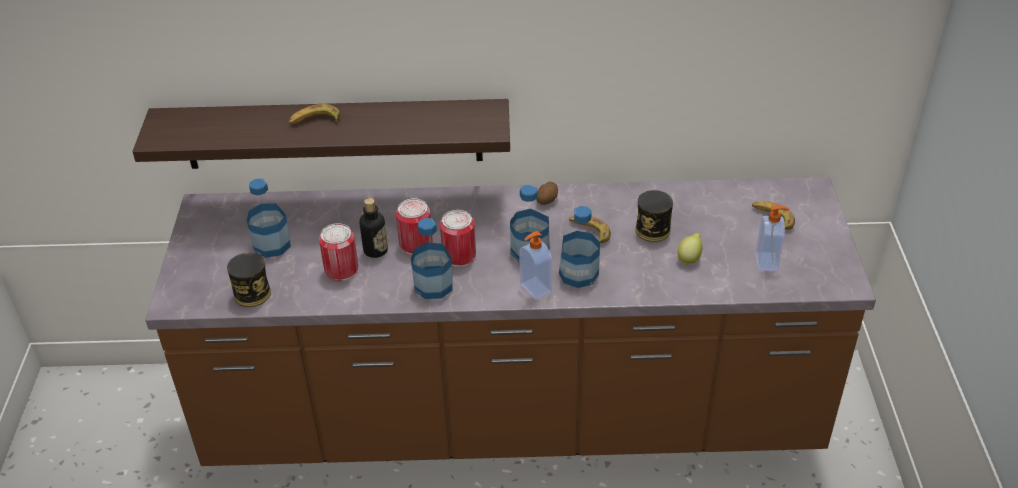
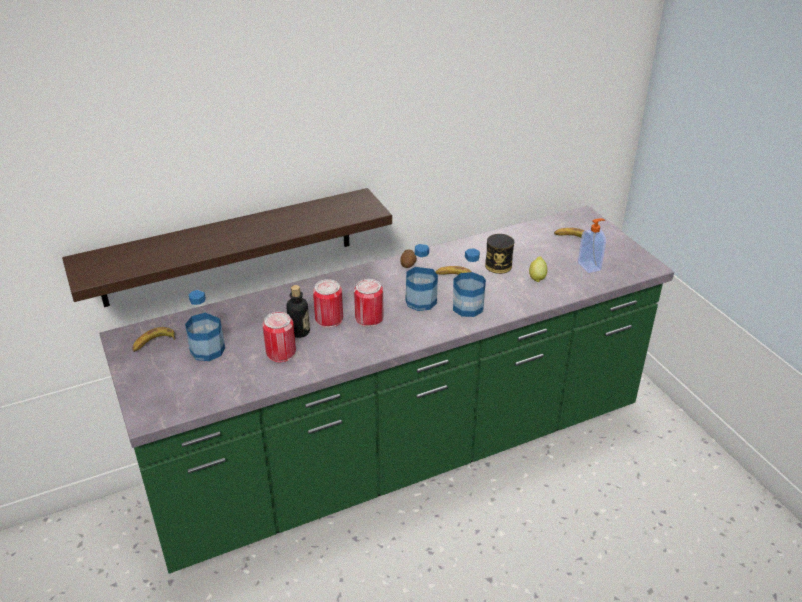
camera: 25 degrees left, 5 degrees down
(252, 294) = (216, 391): can -> none
(315, 121) = (223, 234): banana -> banana (153, 343)
(433, 285) = (364, 344): bottle -> none
(513, 420) = (400, 456): brown counter -> green counter
(534, 289) = (443, 325): soap dispenser -> none

